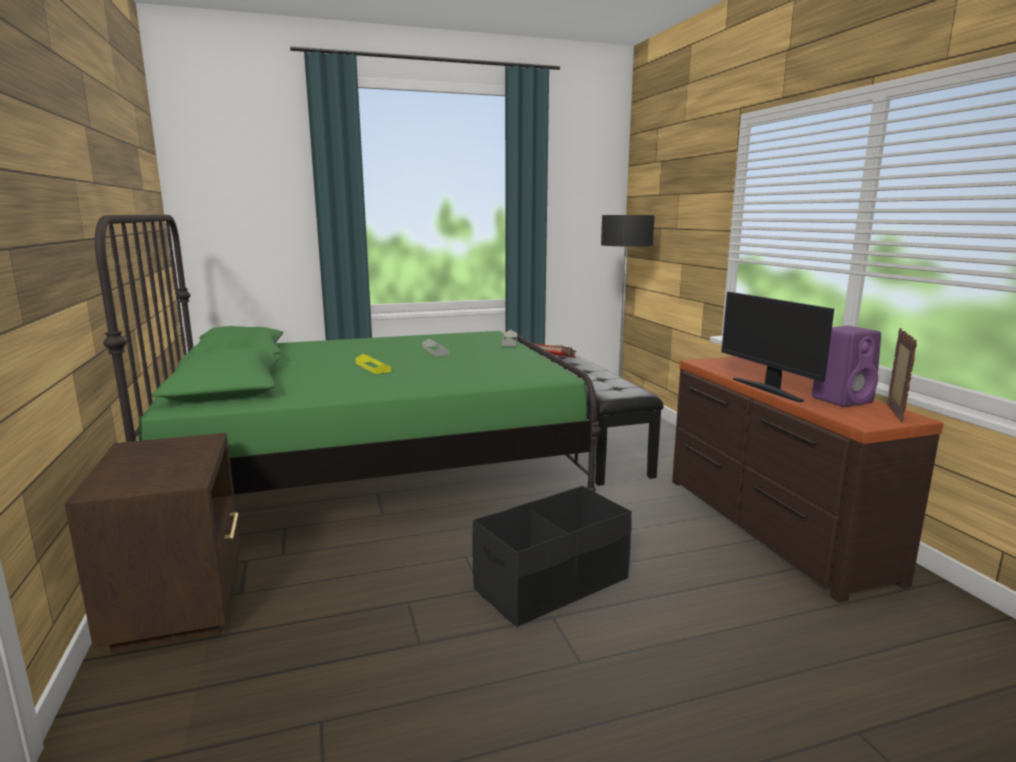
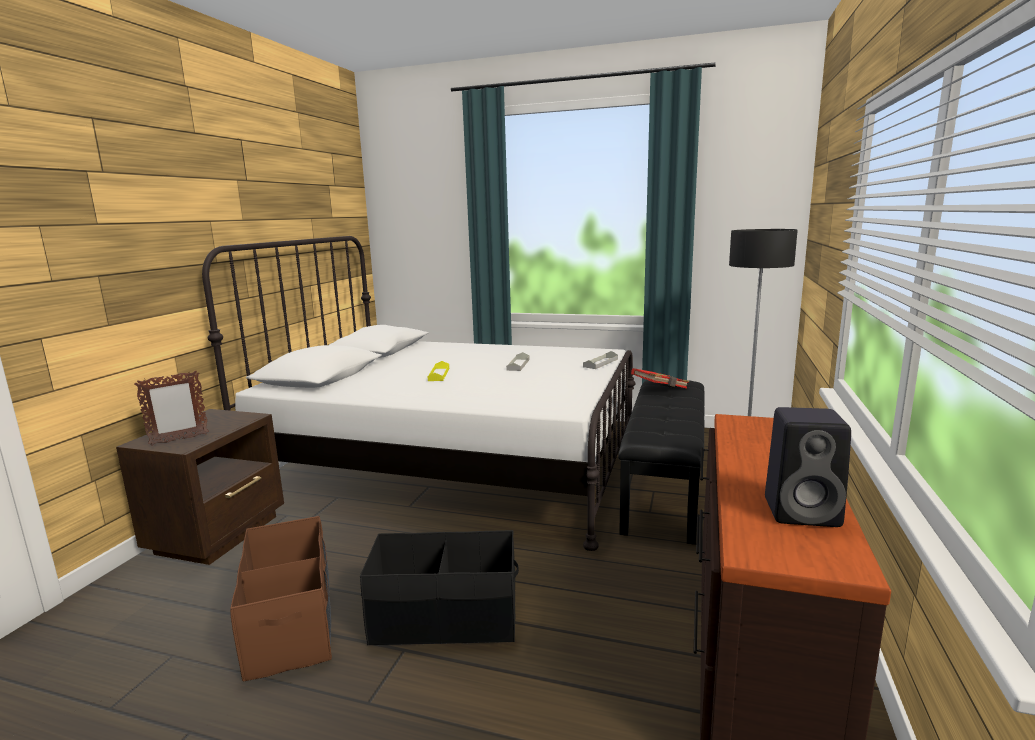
camera: 35 degrees right, 0 degrees up
(374, 468) = (455, 463): green bed -> white bed
(412, 641) = (291, 622): none -> brown storage box
(768, 389) = (734, 473): monitor -> none
(842, 400) = (804, 512): purple speaker -> black speaker
(894, 413) = (834, 552): picture frame -> picture frame (179, 440)

